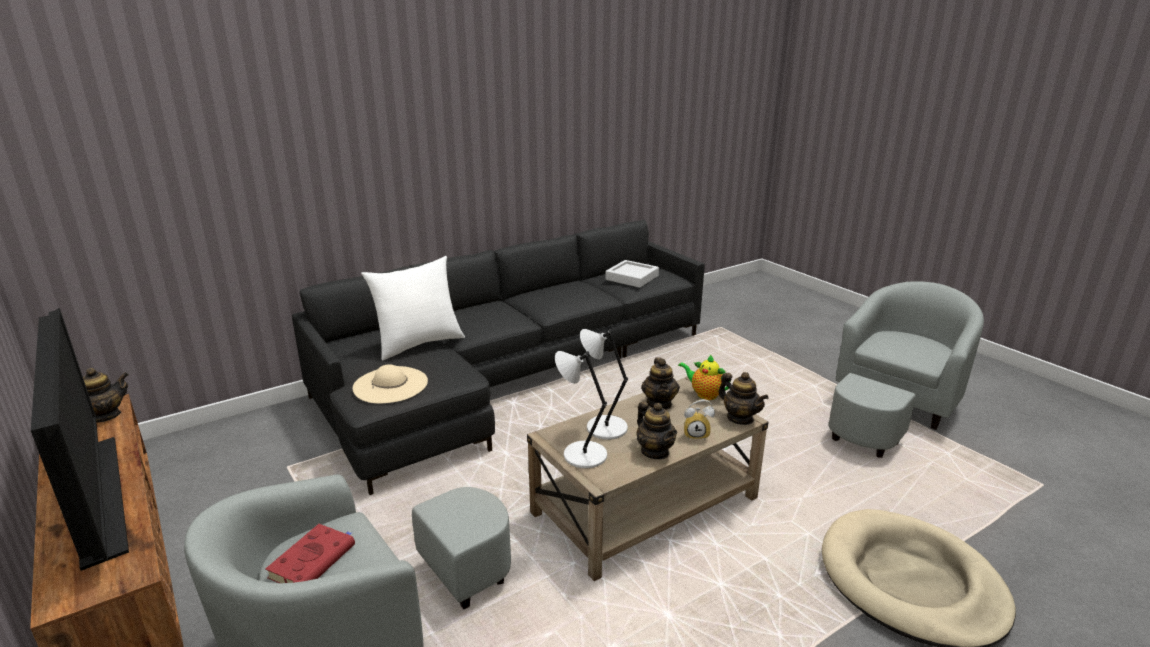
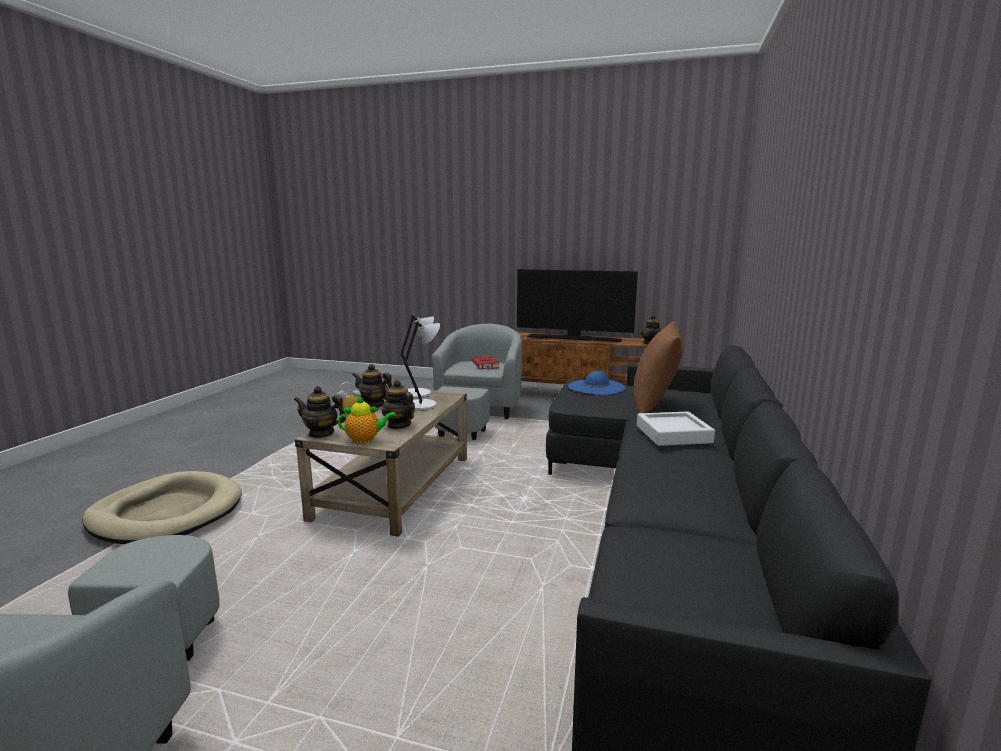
camera: 140 degrees right, 10 degrees down
(390, 384) = (596, 387): beige hat -> blue hat
(419, 343) = (654, 406): white pillow -> brown pillow
(632, 278) = (680, 559): grey tray -> grey tray (673, 434)

